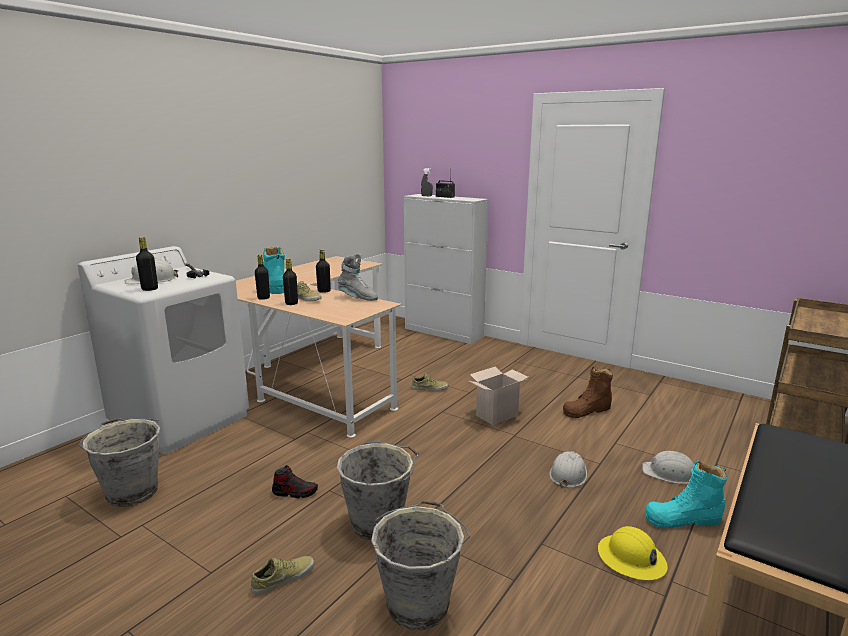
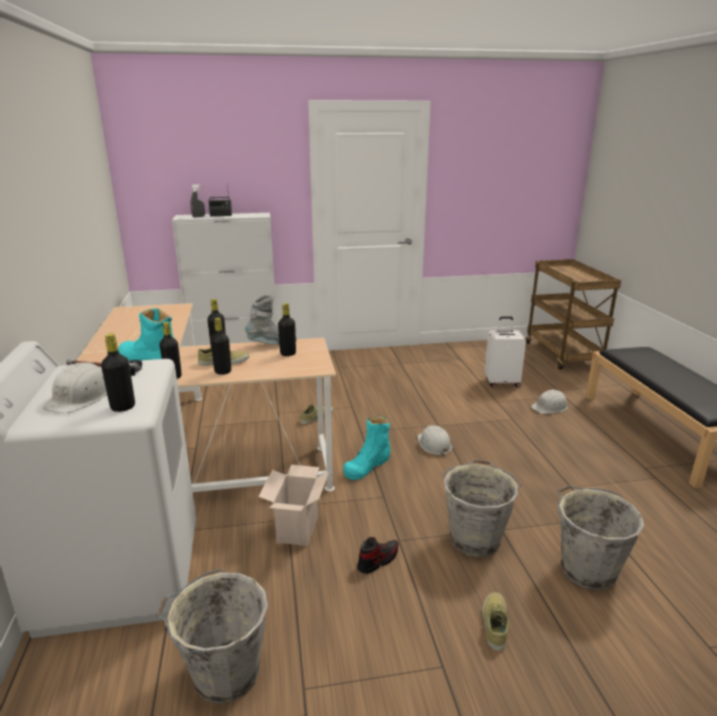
camera: 45 degrees left, 5 degrees up
(351, 305) = (288, 353): none -> black bottle
(497, 414) = (401, 415): cardboard box -> cardboard box (296, 528)
(568, 474) = (510, 435): white hard hat -> white hard hat (434, 444)
(587, 410) = (447, 386): brown boot -> none
(631, 559) = (615, 467): yellow hard hat -> none
(656, 430) = (502, 382): none -> white suitcase
(683, 519) = (596, 431): turquoise boot -> turquoise boot (367, 465)

